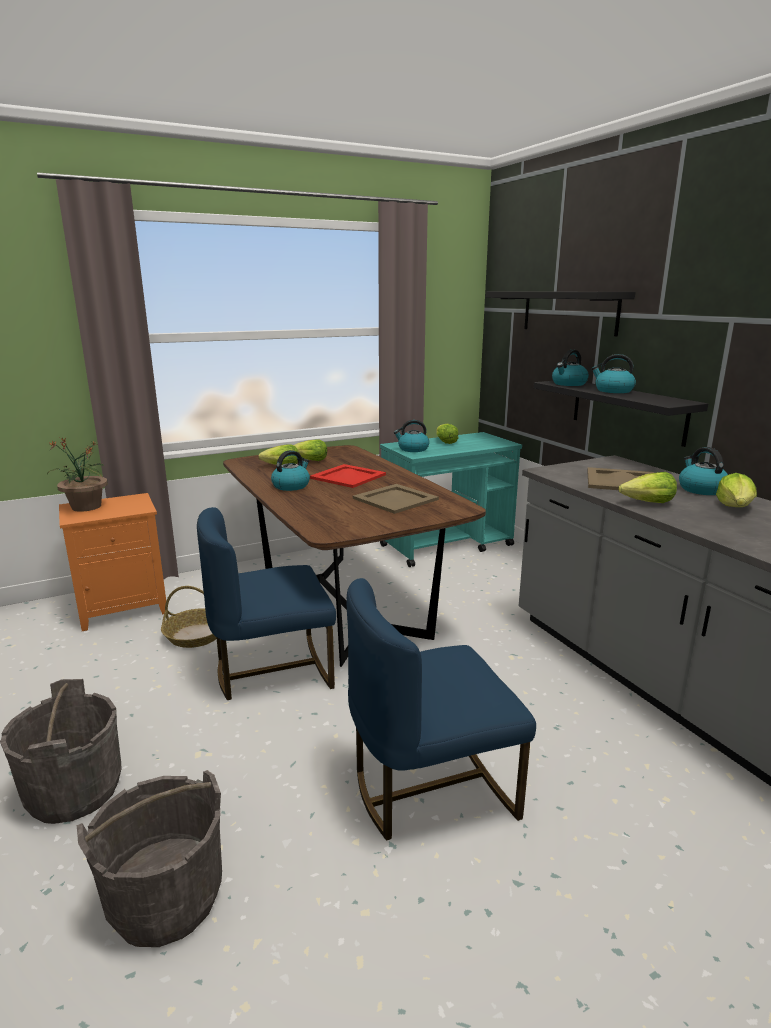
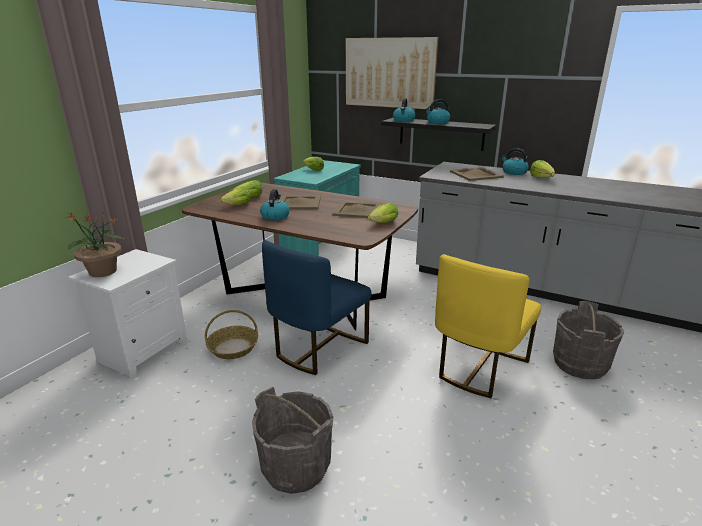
camera: 35 degrees left, 5 degrees up
(124, 607) = (143, 351): orange nightstand -> white nightstand
(166, 898) = (432, 479): grey bucket -> grey bucket (579, 364)
(348, 476) = (299, 202): red tray -> beige tray
(412, 449) = (303, 178): kettle -> none
(430, 787) = (478, 367): blue chair -> yellow chair
(569, 312) = (389, 73): black shelf -> picture
(648, 503) = (508, 183): lettuce -> lettuce (383, 223)

